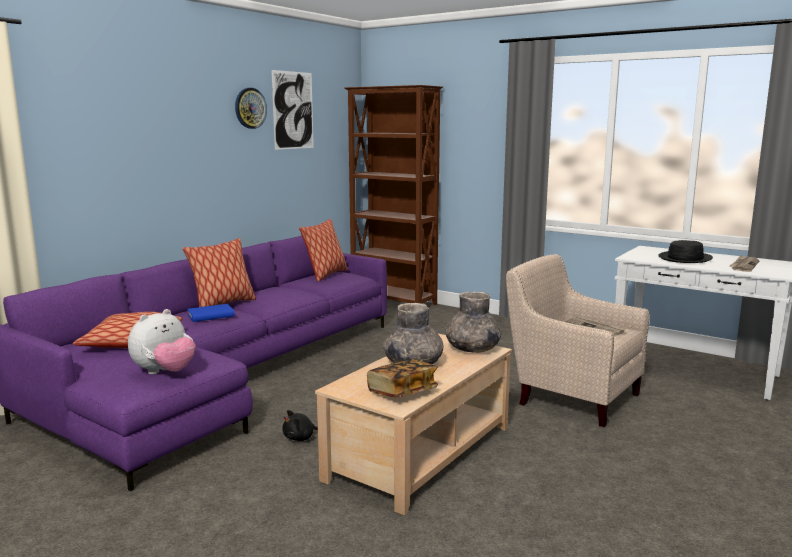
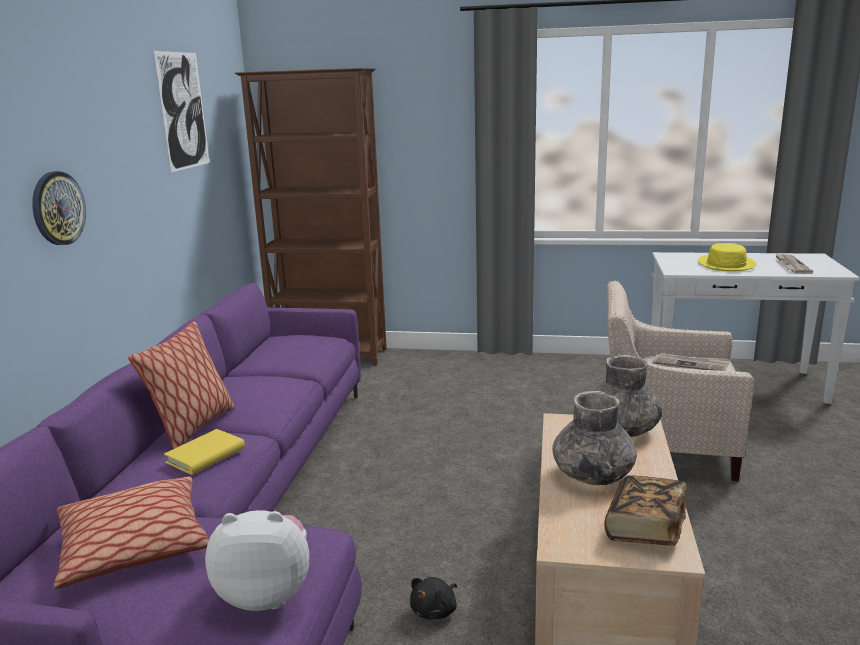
camera: 25 degrees left, 5 degrees up
(164, 372) = (266, 594): plush toy -> plush toy turned 105 degrees counterclockwise
(210, 316) = (206, 455): blue book -> yellow book
(250, 108) = (137, 113): wall clock -> wall clock (57, 208)
(325, 275) = (282, 345): pillow -> none
(685, 258) = (726, 264): black hat -> yellow hat

